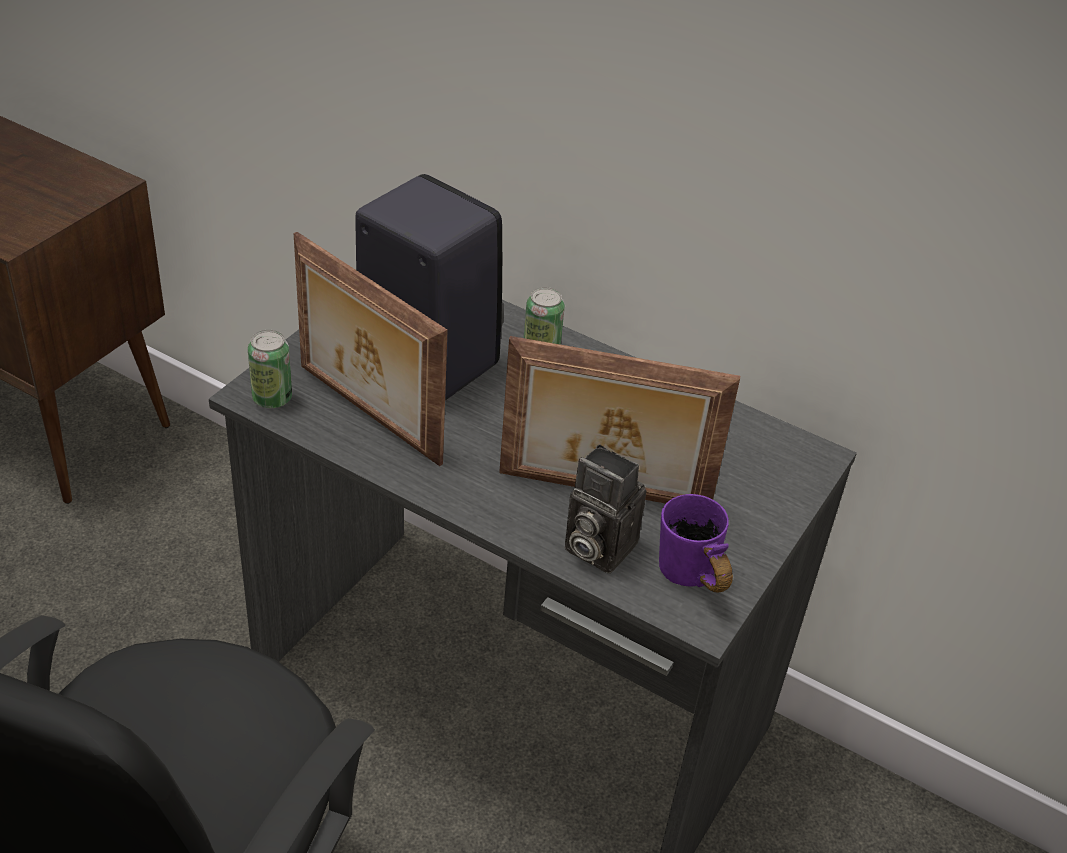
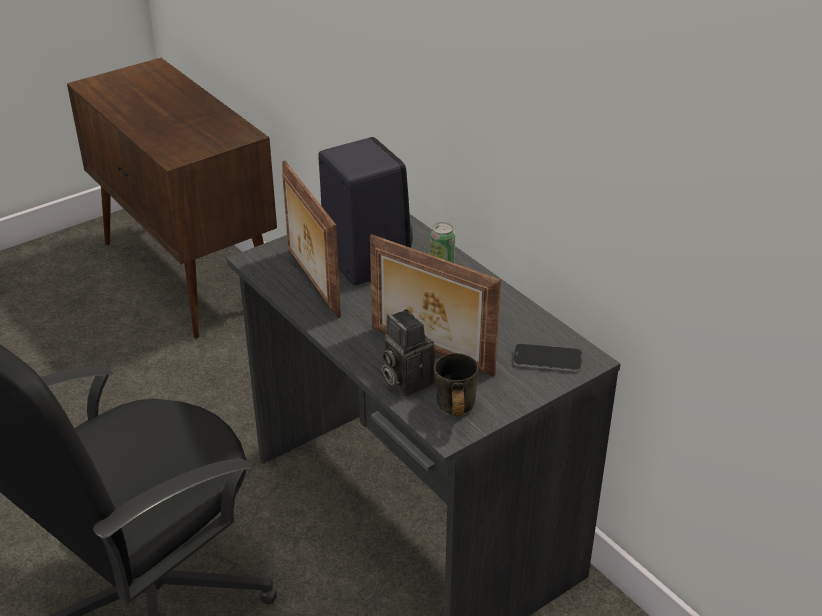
camera: 25 degrees right, 5 degrees down
(272, 398) = (262, 264): can -> none
(686, 581) = (451, 411): purple mug -> grey mug
(763, 467) = (547, 359): none -> phone

